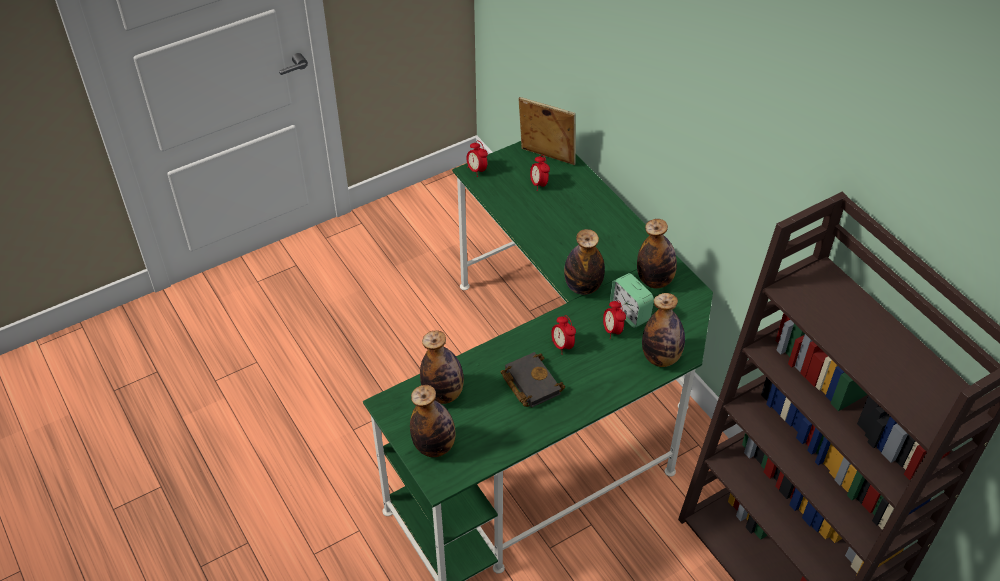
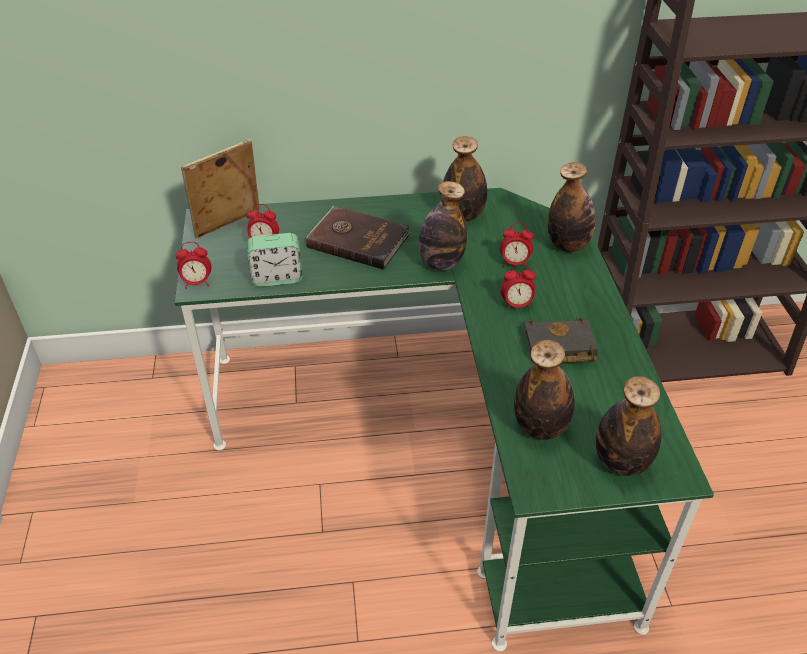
camera: 65 degrees left, 5 degrees down
(578, 231) = (358, 240): none -> brown book
(630, 313) = (497, 244): alarm clock -> alarm clock (277, 278)

